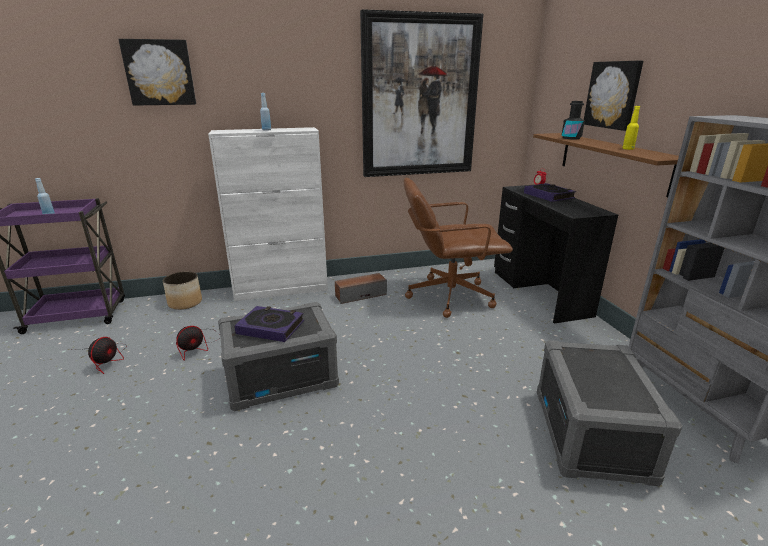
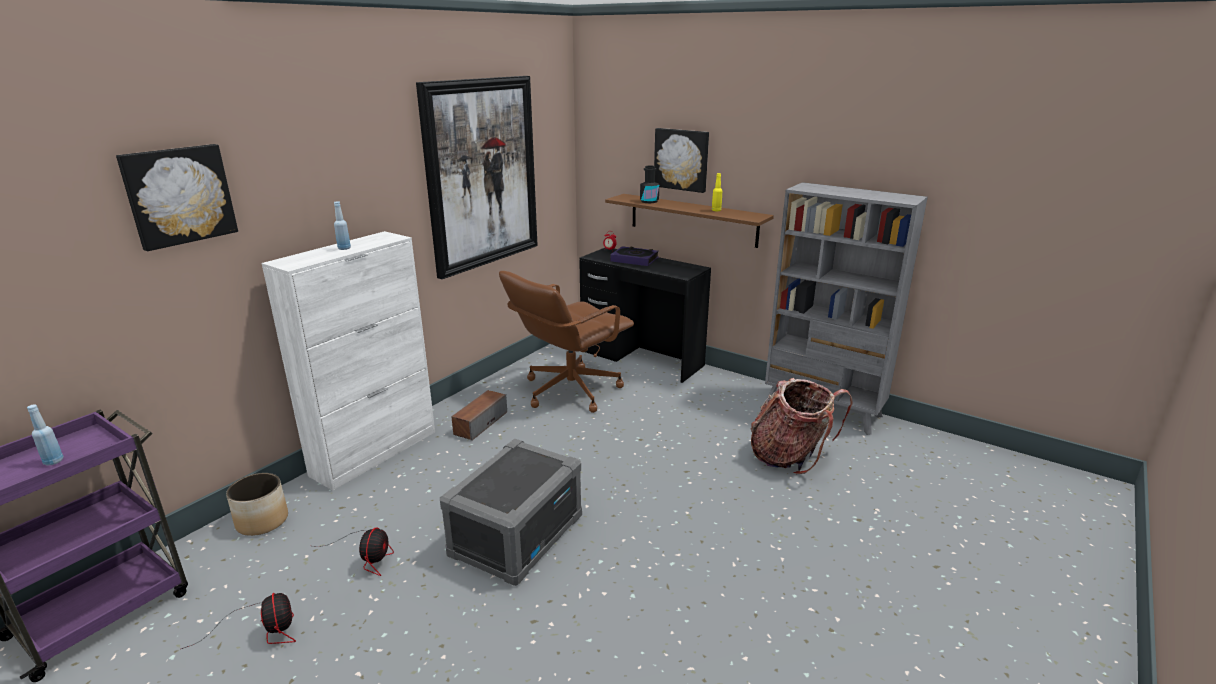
camera: 40 degrees left, 0 degrees up
(270, 327) = (511, 480): book -> none
(592, 435) = (790, 456): grey storage box -> backpack

